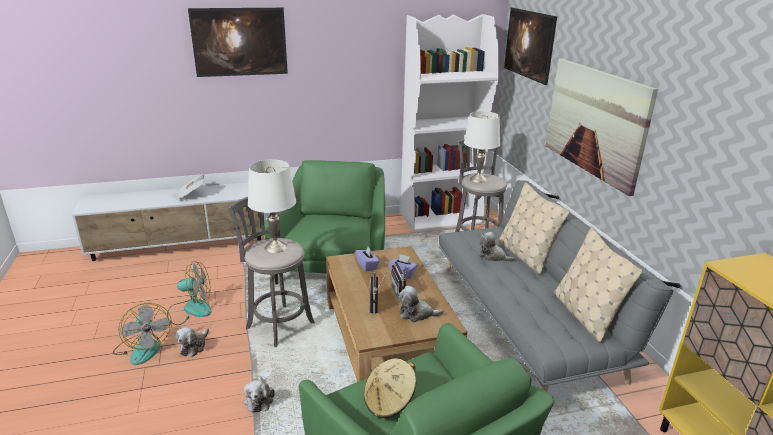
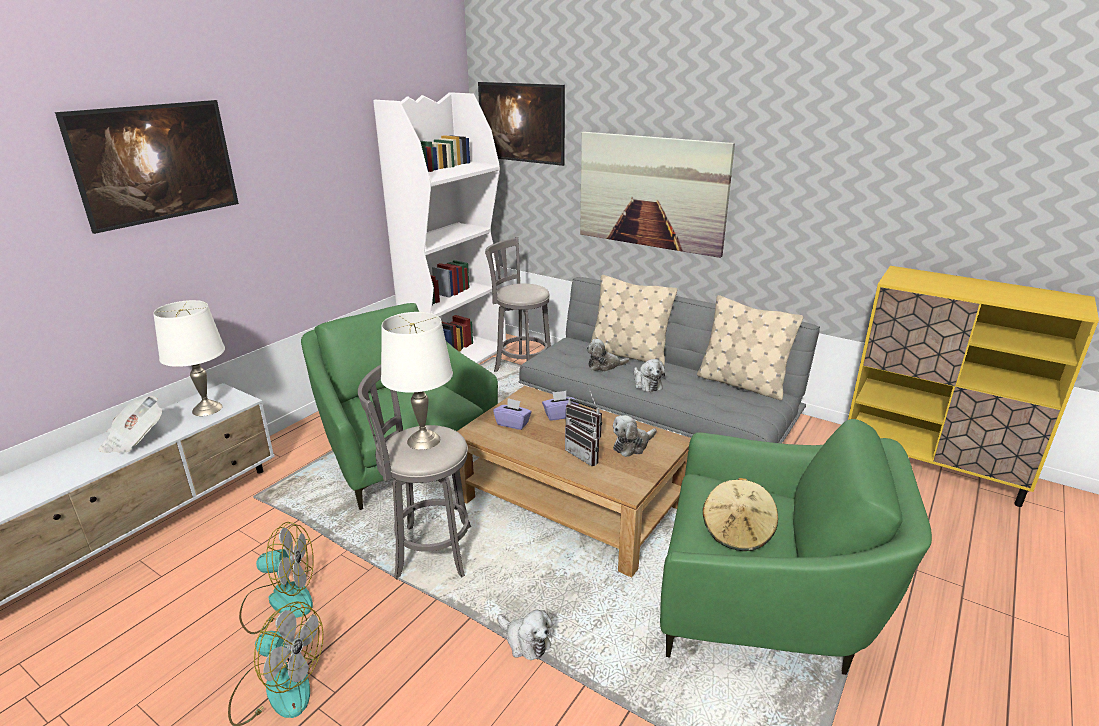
camera: 40 degrees left, 0 degrees up
(190, 310) = (279, 601): fan -> fan turned 45 degrees clockwise
(194, 346) = (354, 639): plush toy -> plush toy (646, 384)
(478, 179) = (518, 291): white table lamp -> white table lamp (207, 409)

